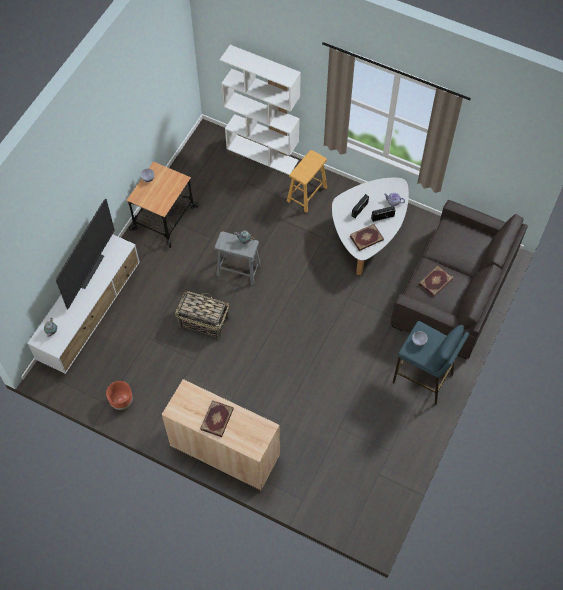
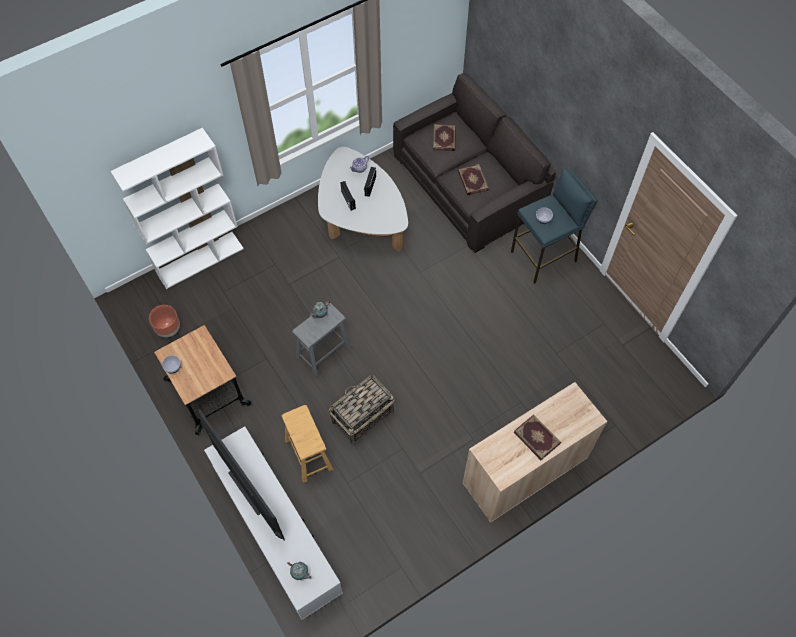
camera: 60 degrees left, 0 degrees up
(121, 401) = (408, 549): brown planter -> brown planter (168, 329)
(306, 194) = (277, 245): brown stool -> brown stool (308, 454)
(366, 238) = (385, 211): book -> book (444, 138)

